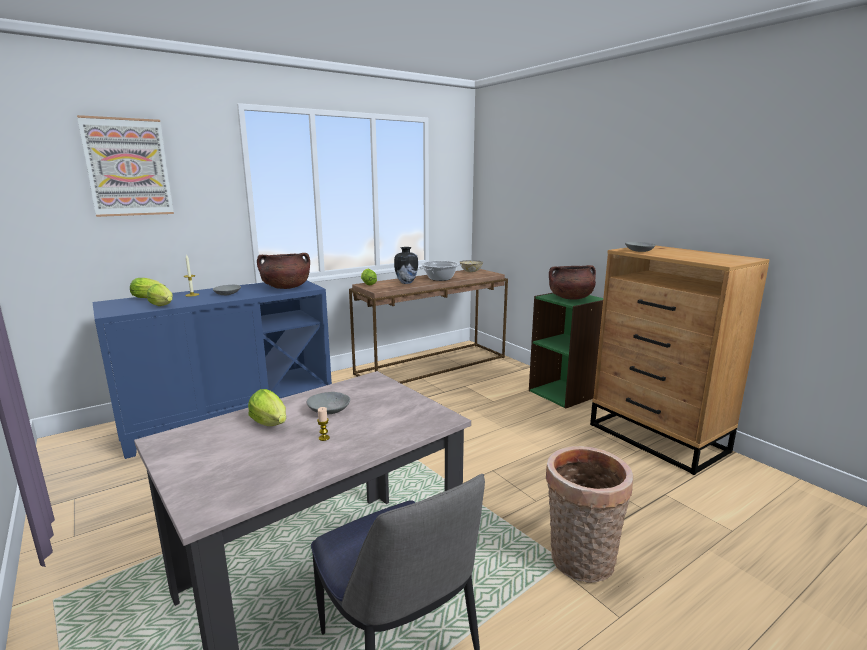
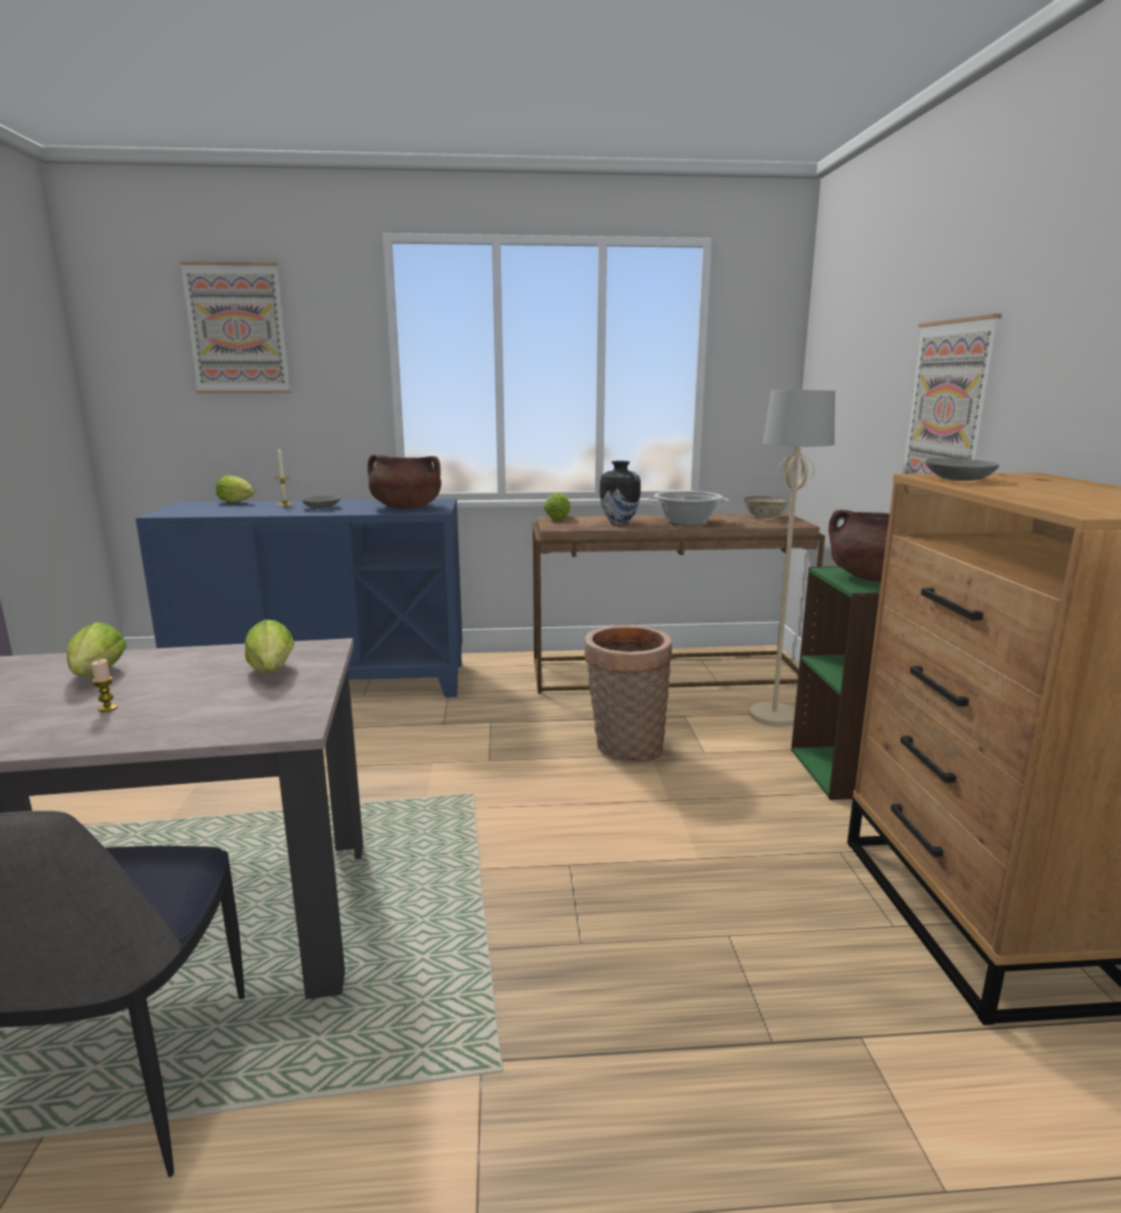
camera: 30 degrees right, 0 degrees up
(163, 306) = (226, 513): lettuce -> lettuce (272, 673)
(329, 410) = (189, 675): grey bowl -> none
(505, 376) = (774, 716): none -> beige floor lamp
(579, 562) = (527, 1087): basket -> basket (625, 749)
(587, 215) = (947, 409): none -> picture

